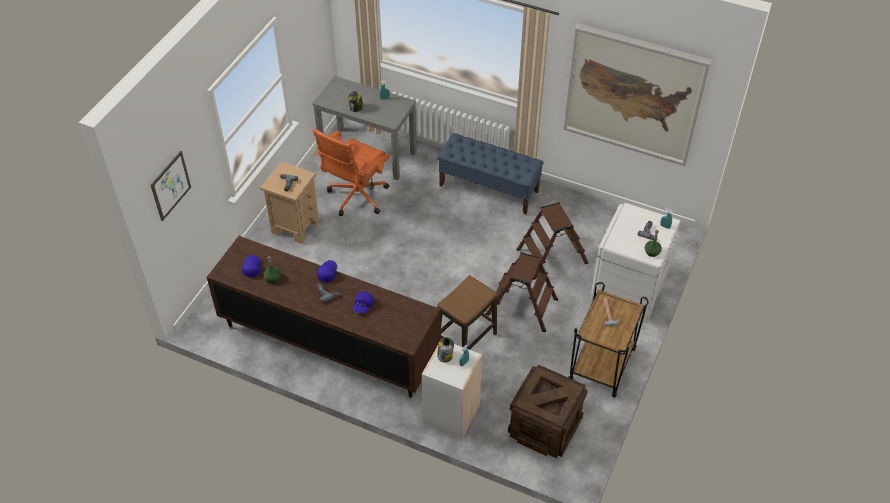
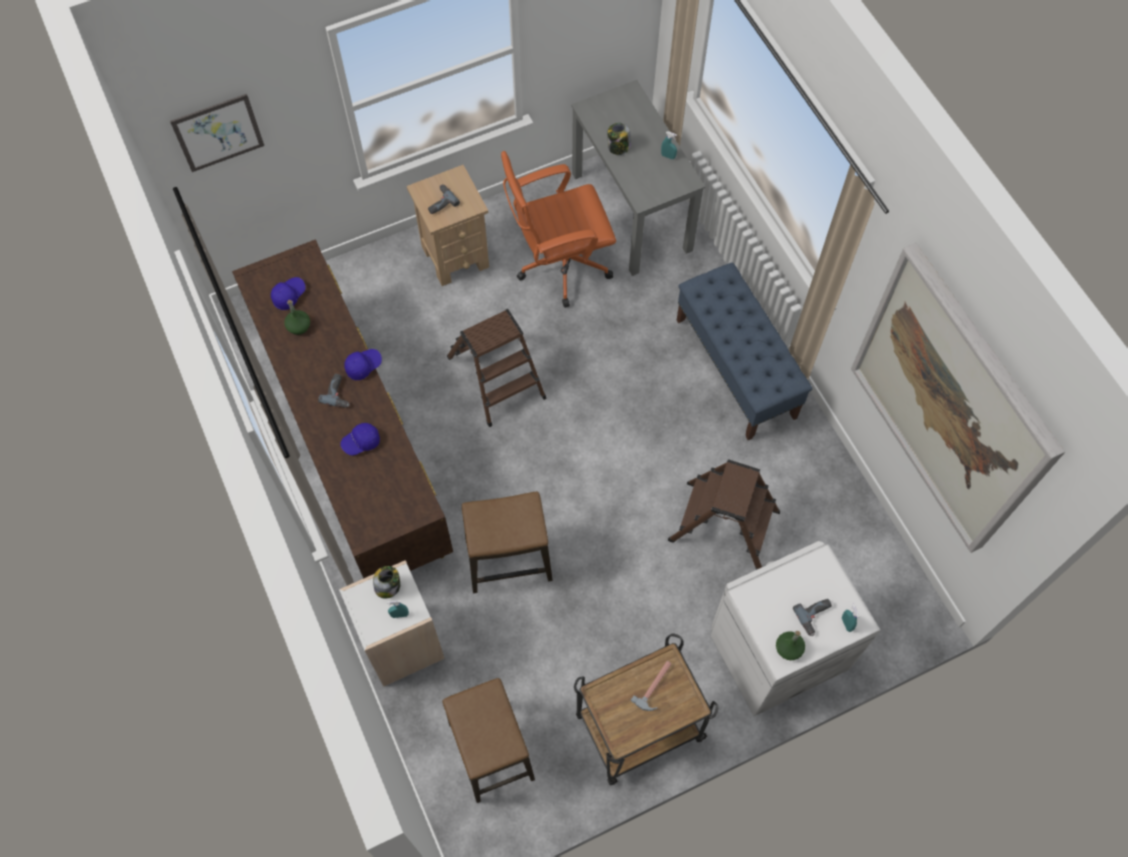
camera: 40 degrees right, 15 degrees up
(521, 306) = (617, 567): brown step ladder -> brown step ladder (496, 376)
(544, 426) = (491, 750): crate -> stool

